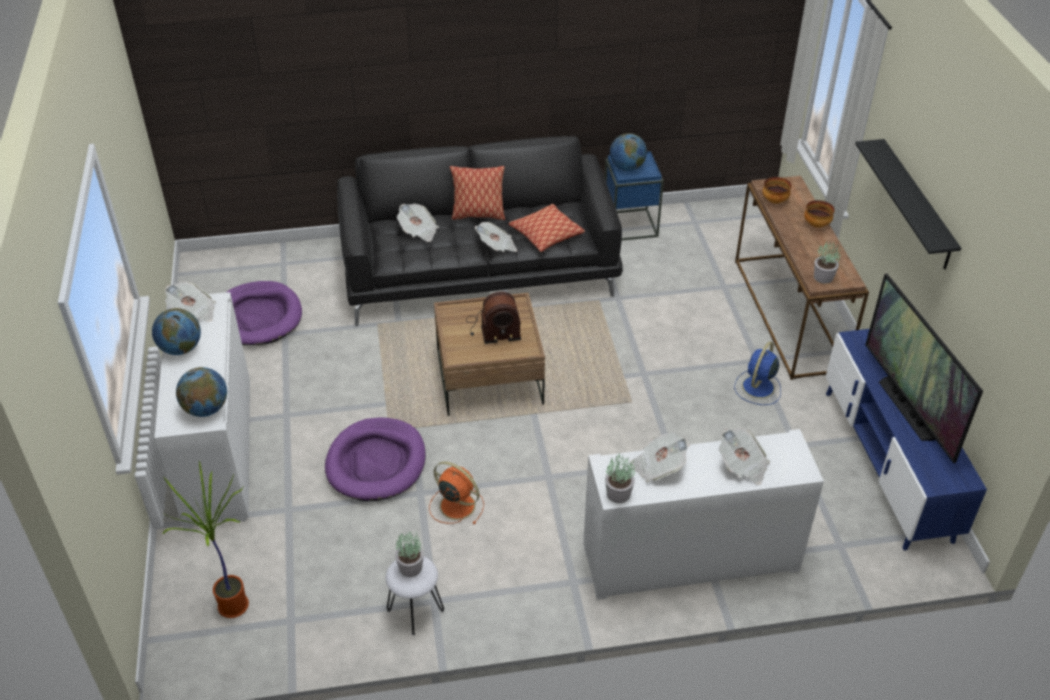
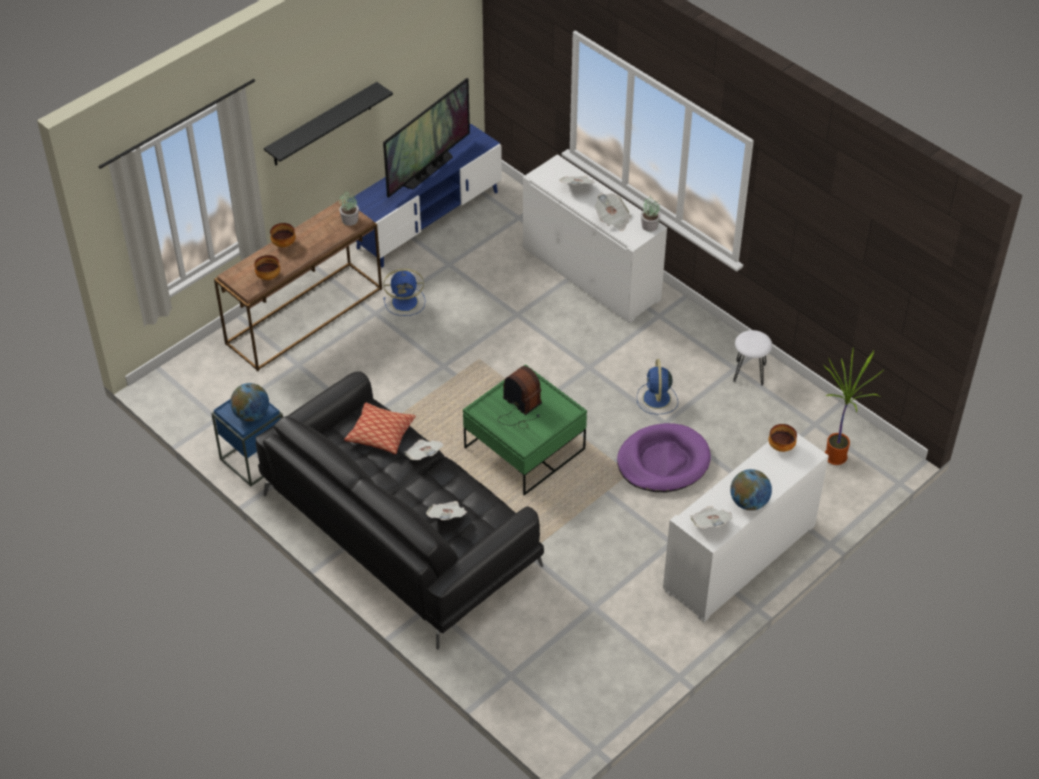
camera: 125 degrees left, 5 degrees up
(206, 409) = (781, 447): globe -> bowl
(258, 317) = (591, 640): purple dog bed -> none
(411, 567) = (751, 343): potted plant -> none
(456, 505) = (656, 399): orange fan -> blue fan
(478, 215) = (389, 492): pillow -> none
(489, 377) = (524, 448): brown coffee table -> green coffee table

